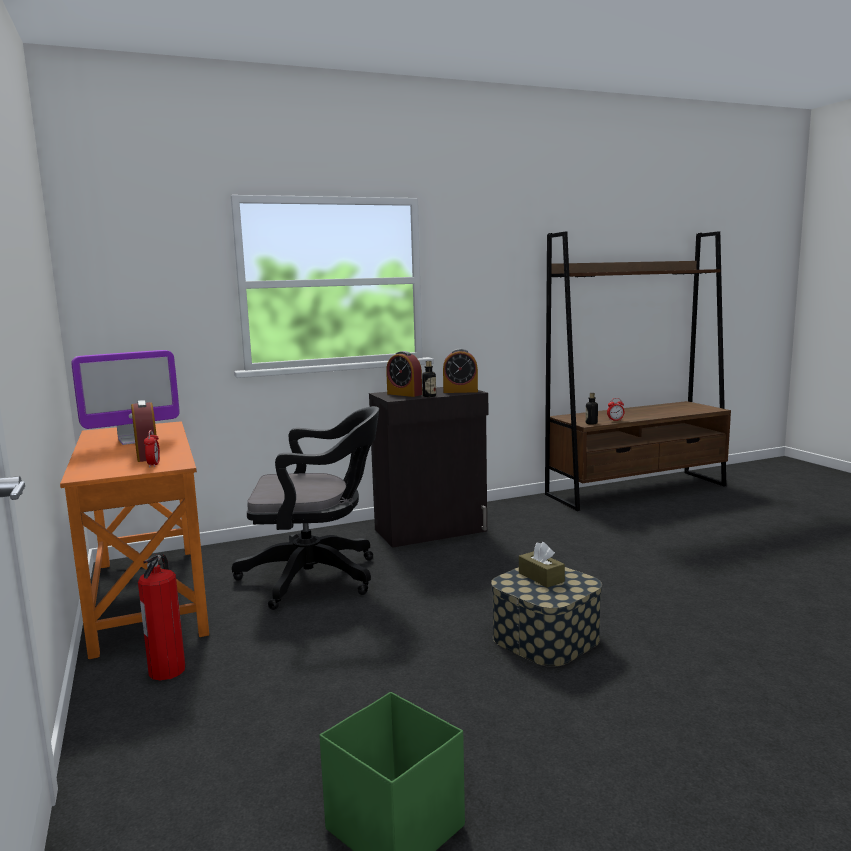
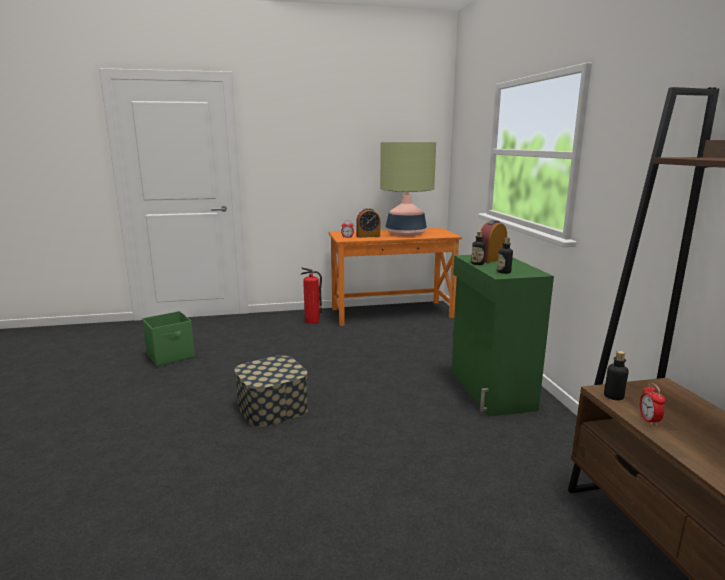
camera: 100 degrees right, 5 degrees up
(133, 441) = (406, 233): monitor -> table lamp
(317, 577) = (401, 347): black office chair -> none
(432, 531) = (490, 390): black cabinet -> green cabinet
(460, 391) = (504, 272): alarm clock -> bottle
(541, 577) = (279, 370): brown tissue box -> none

